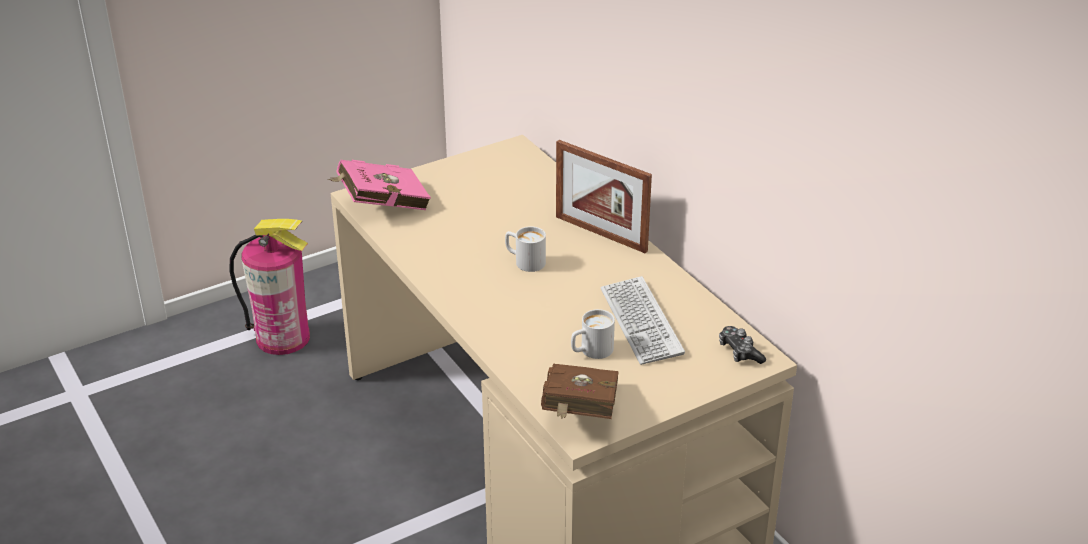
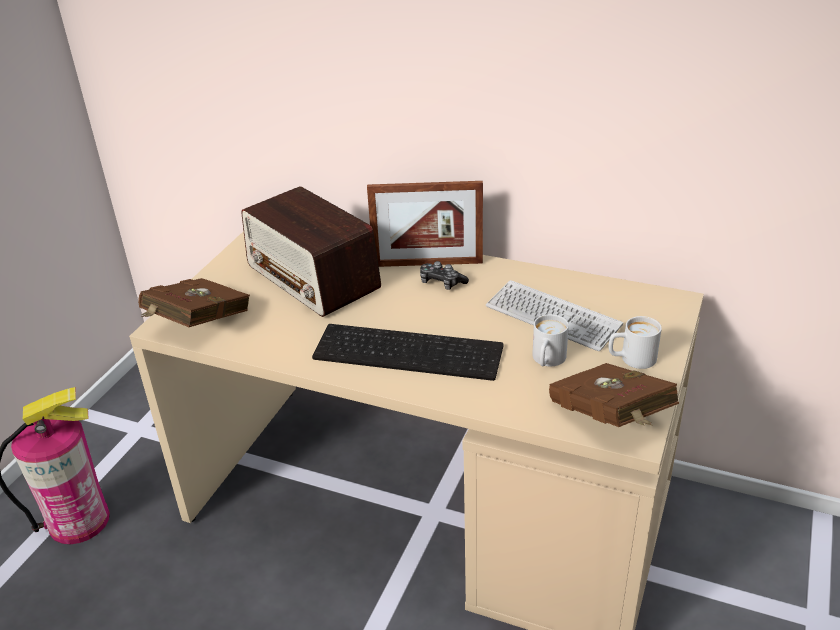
camera: 35 degrees left, 0 degrees up
(380, 205) = (196, 325): pink book -> brown book
(500, 205) = (313, 277): none -> radio
(502, 295) = (410, 350): none -> keyboard
(524, 261) = (393, 313): white mug -> white mug (631, 359)
(739, 352) = (654, 304): game controller -> game controller (441, 282)

